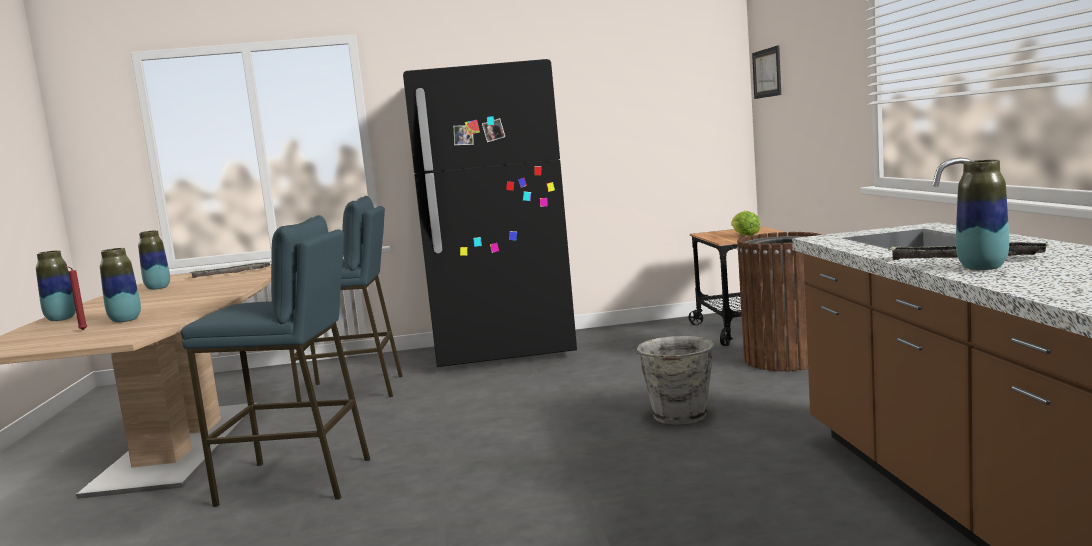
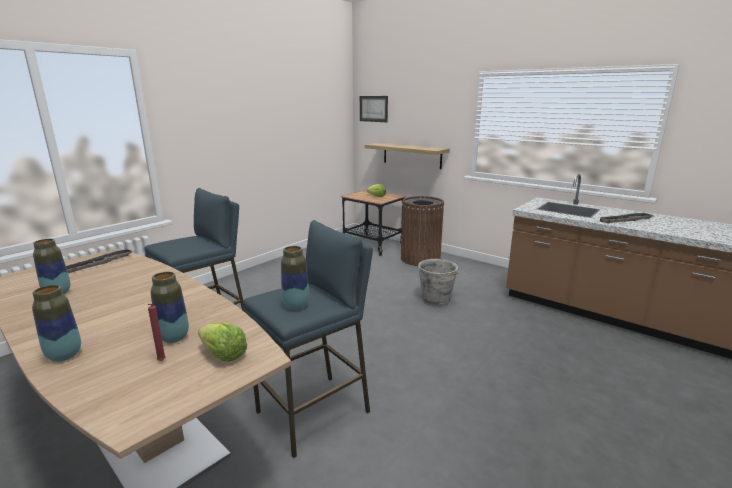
camera: 45 degrees left, 10 degrees up
(114, 333) = (223, 355): none -> lettuce
(504, 352) = (263, 280): black fridge -> none
(809, 154) = (412, 155): none -> shelf
(982, 267) = (648, 226): vase -> vase (296, 305)

